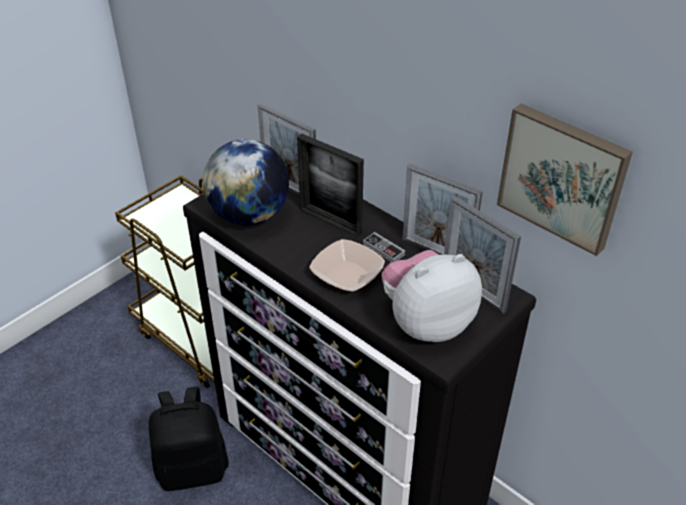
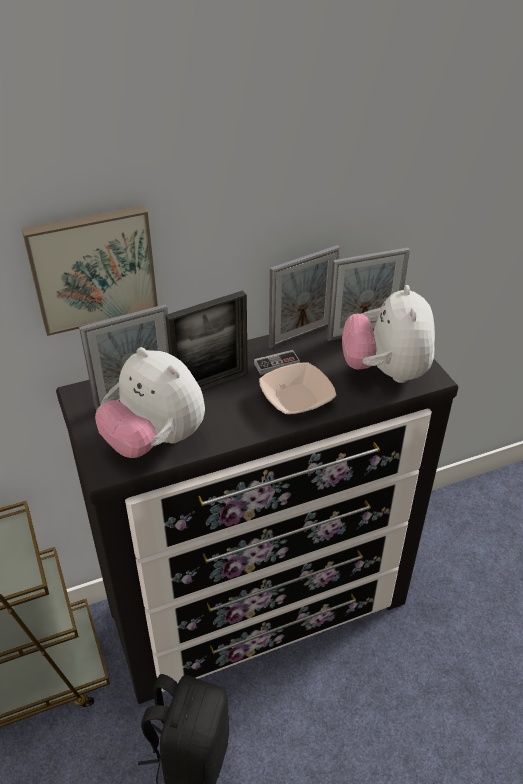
camera: 65 degrees left, 0 degrees up
(249, 215) = (155, 440): globe -> plush toy
(563, 177) = (392, 187): picture -> picture (92, 268)

